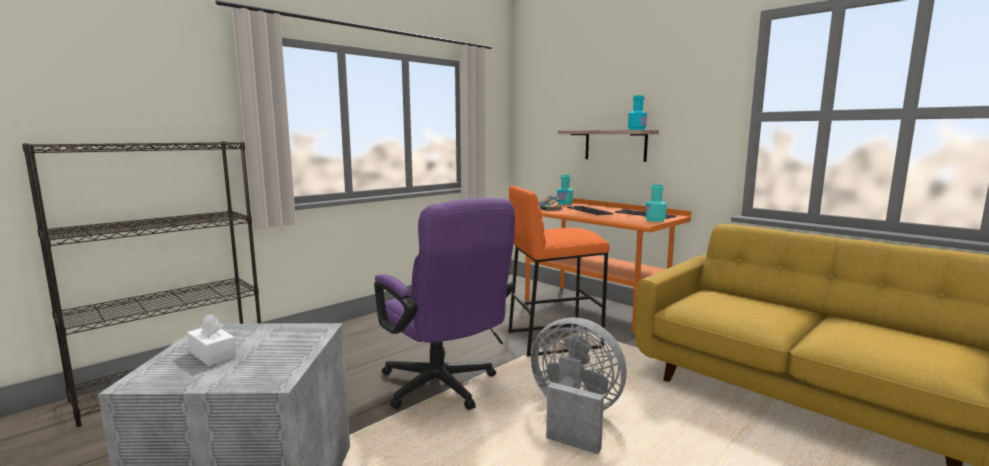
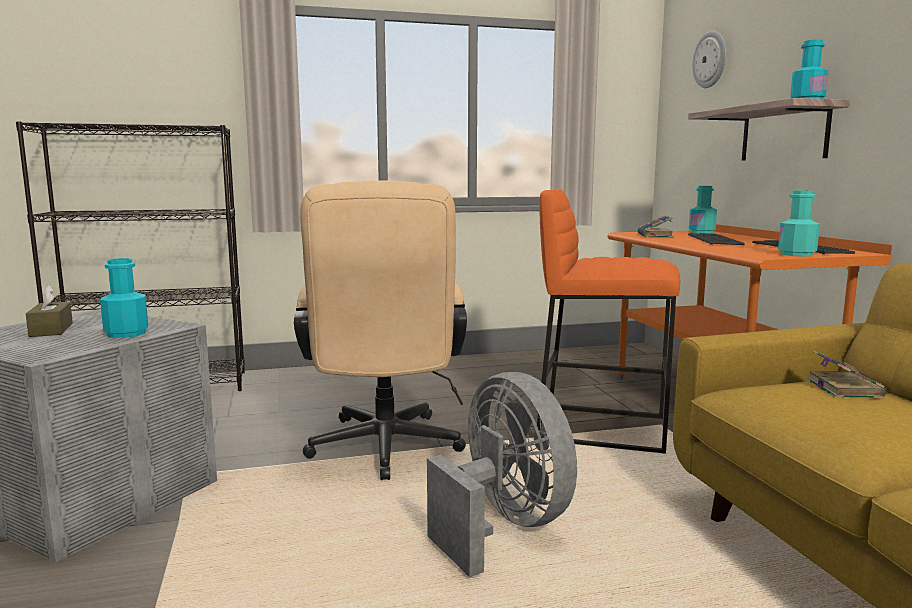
camera: 30 degrees right, 0 degrees up
(212, 354) = (51, 330): white tissue box -> brown tissue box
(296, 344) = (126, 333): none -> turquoise bottle
(443, 389) = (384, 451): purple office chair -> beige office chair
(556, 94) = (710, 59): none -> wall clock
(718, 295) = (843, 388): none -> book

